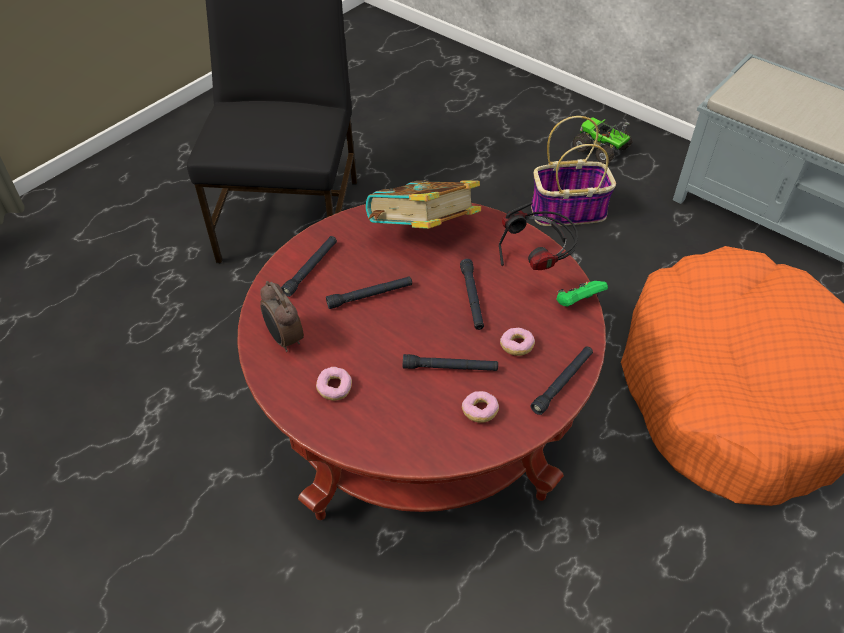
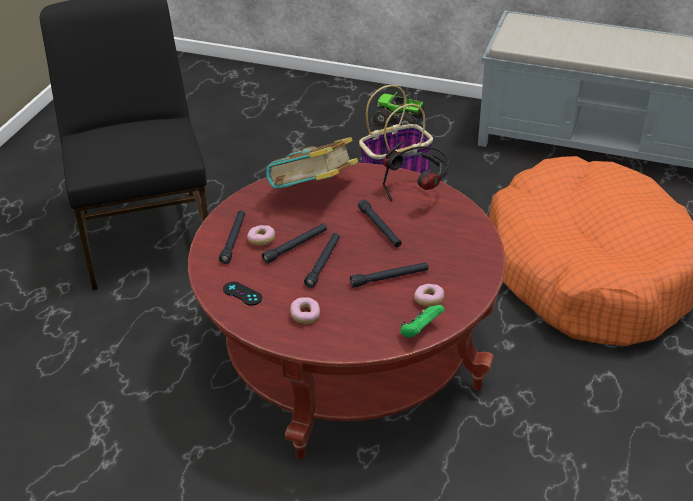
camera: 20 degrees left, 10 degrees down
(284, 339) = (242, 294): alarm clock -> black game controller
(516, 346) = (433, 251): donut -> donut (261, 240)
(562, 382) = (480, 265): black flashlight -> black flashlight (323, 263)
(577, 302) = (463, 211): green game controller -> green game controller (420, 331)

